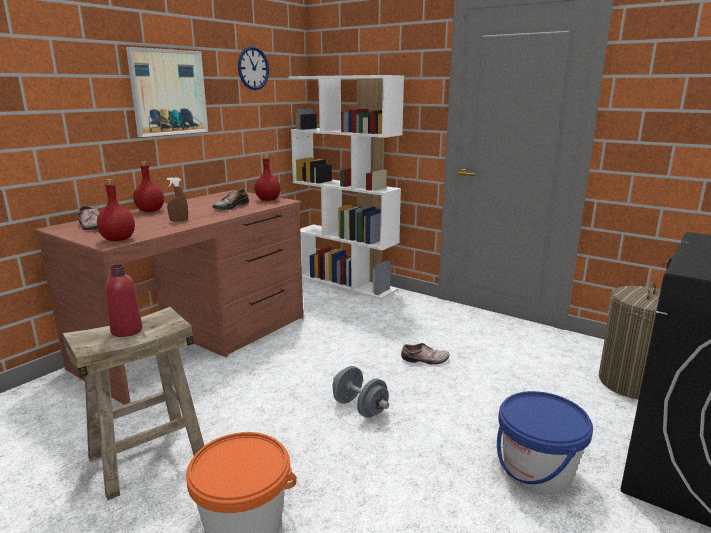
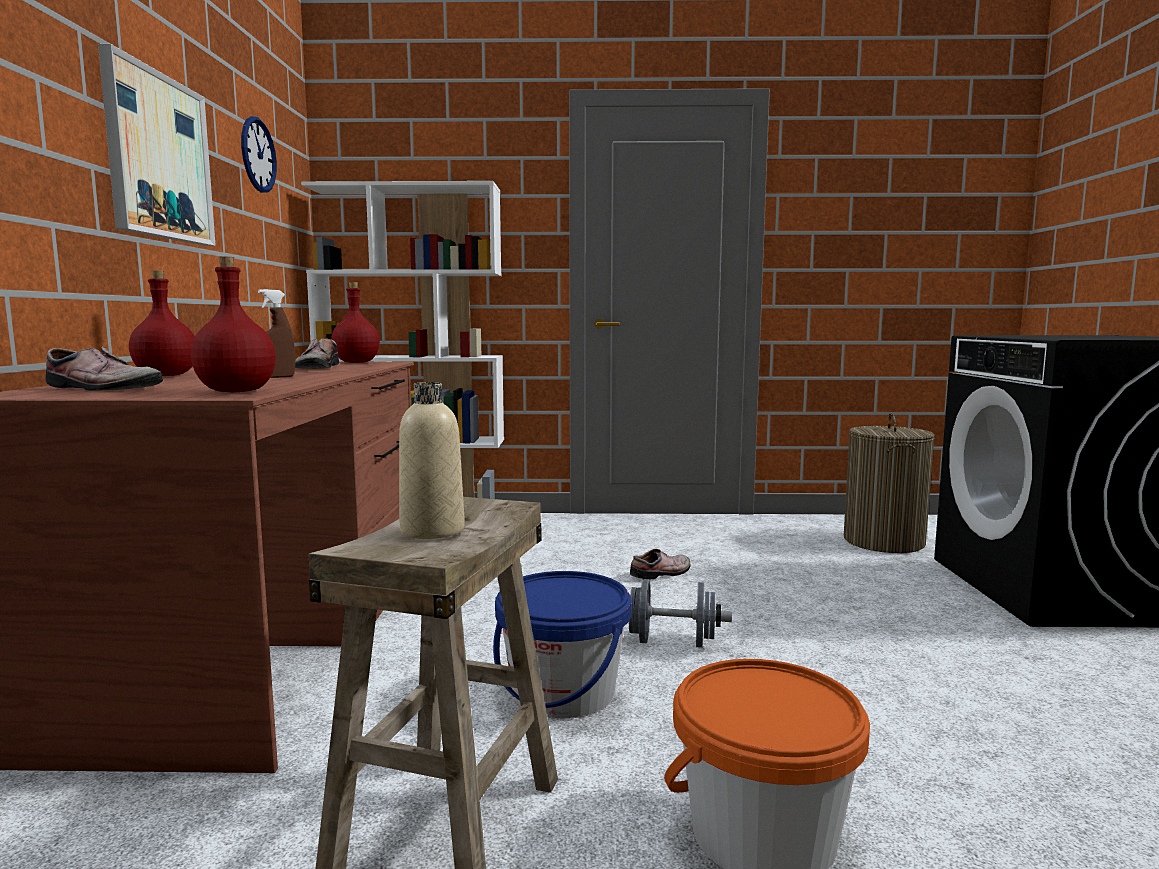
camera: 35 degrees left, 10 degrees down
(127, 331) = (432, 531): red bottle -> beige bottle
(537, 471) = (945, 636): blue bucket -> blue bucket (563, 692)

